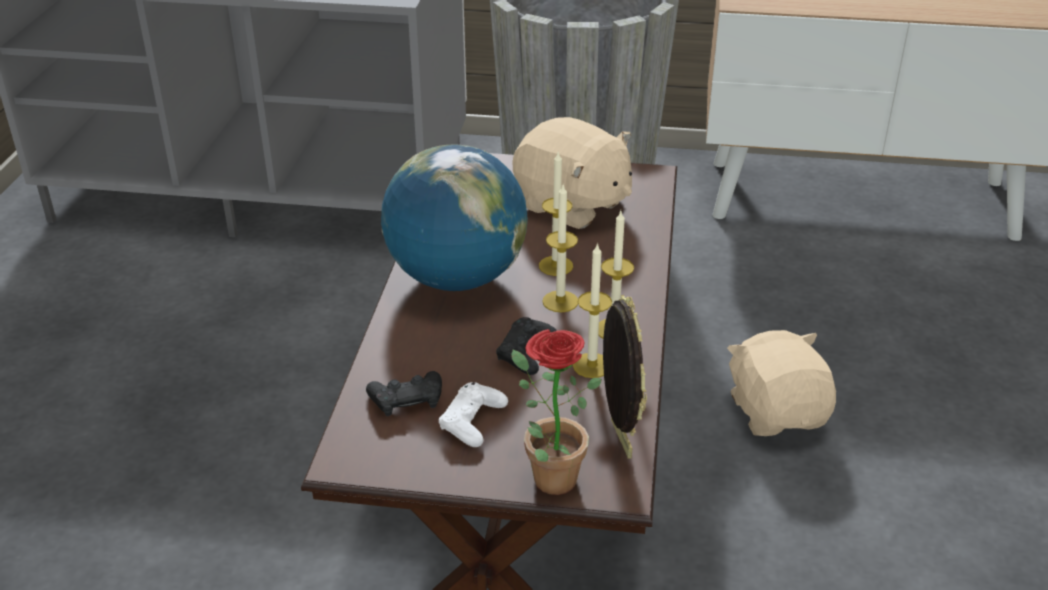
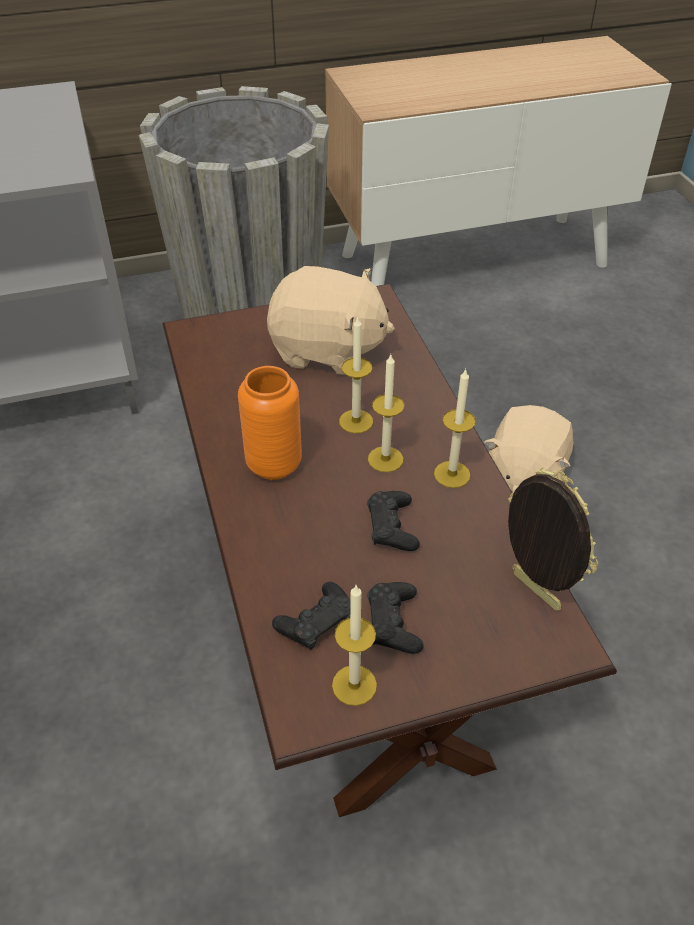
camera: 25 degrees left, 10 degrees up
(457, 279) = (274, 465): globe -> orange vase
(472, 421) = (394, 623): white game controller -> black game controller
(547, 475) = (499, 657): potted plant -> none
(592, 365) = (458, 520): candle -> candle (354, 685)
(777, 412) = (523, 476): beige plush toy -> beige plush toy turned 120 degrees counterclockwise

